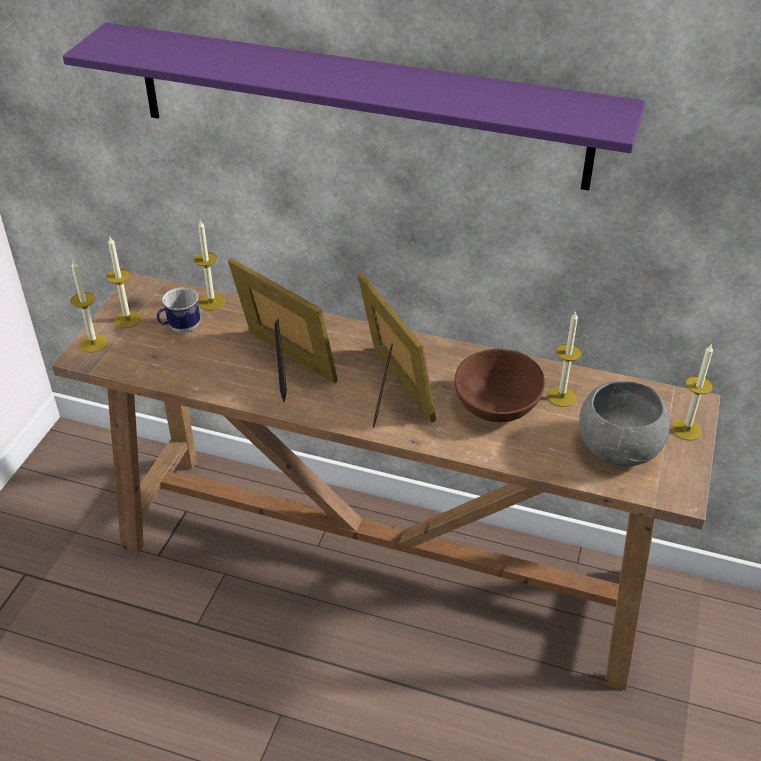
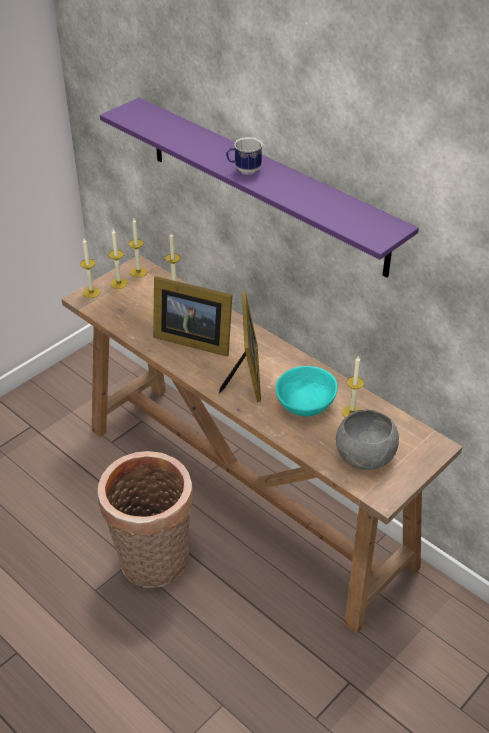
camera: 25 degrees right, 0 degrees up
(180, 328) = (145, 298): mug -> mug (244, 170)
(284, 365) = (192, 339): picture frame -> picture frame turned 135 degrees clockwise
(314, 705) = (153, 564): none -> basket
(496, 405) = (305, 404): brown bowl -> turquoise bowl
(686, 429) = (420, 460): candle -> candle (138, 272)

